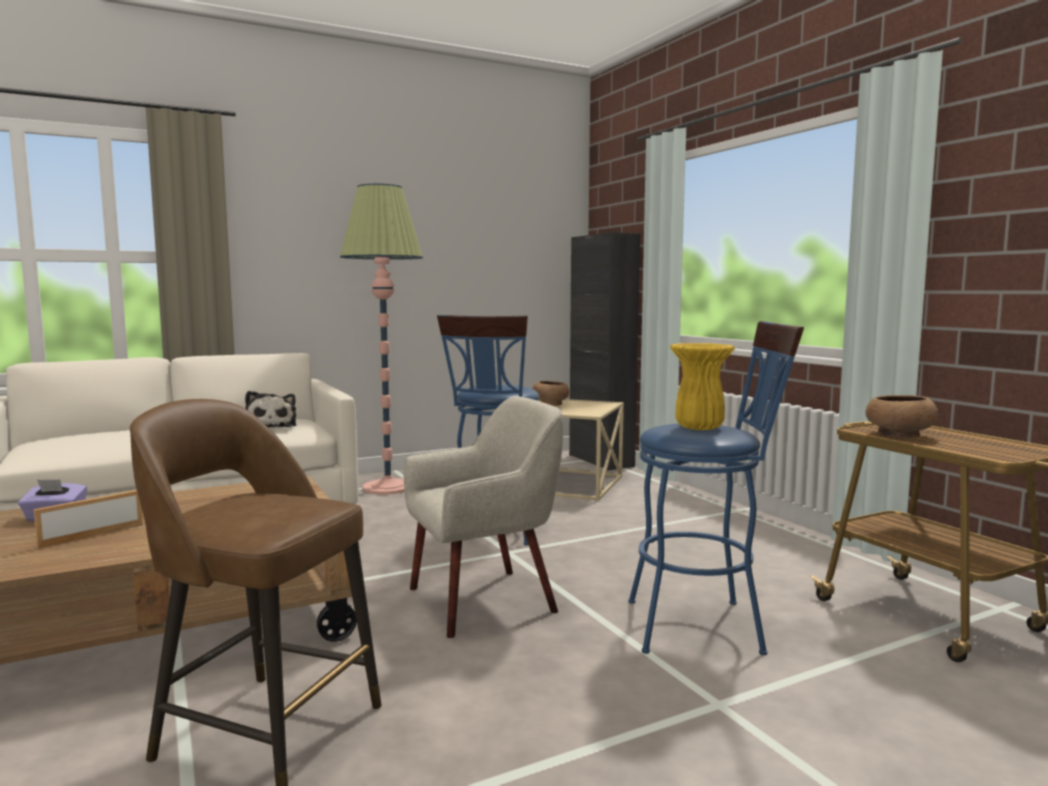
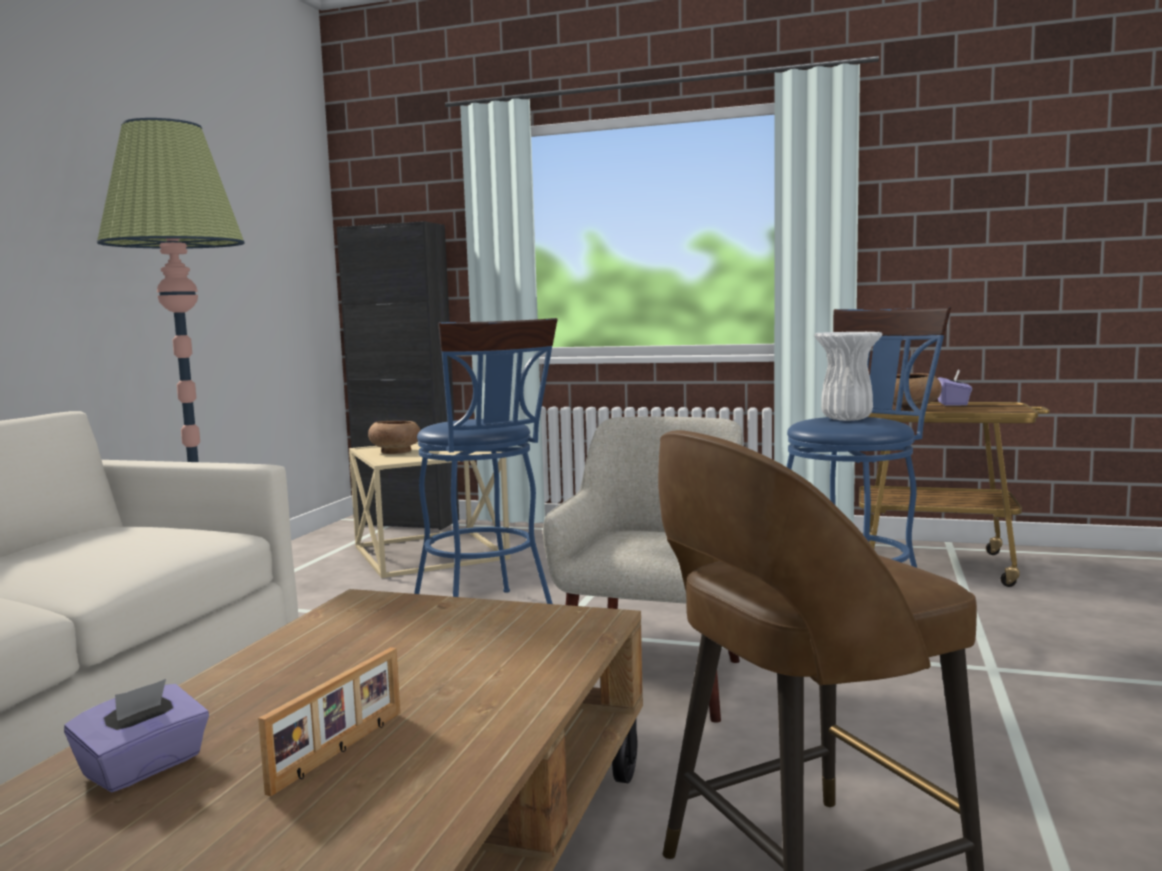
camera: 45 degrees left, 0 degrees up
(91, 535) = (340, 751): picture frame -> picture frame turned 150 degrees counterclockwise
(271, 426) = (142, 539): plush toy -> none
(698, 427) = (845, 419): yellow vase -> white vase
(975, 438) = (953, 404): none -> purple tissue box

